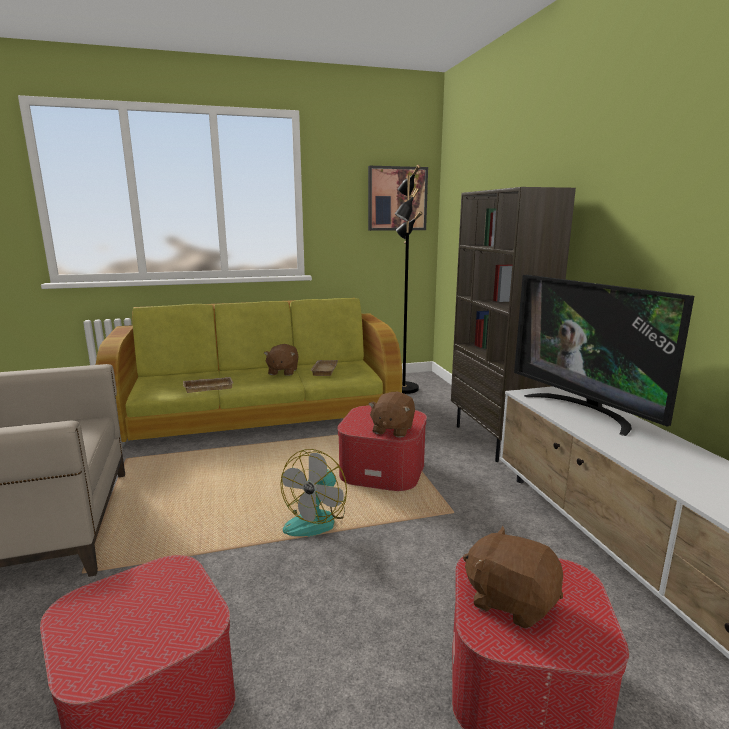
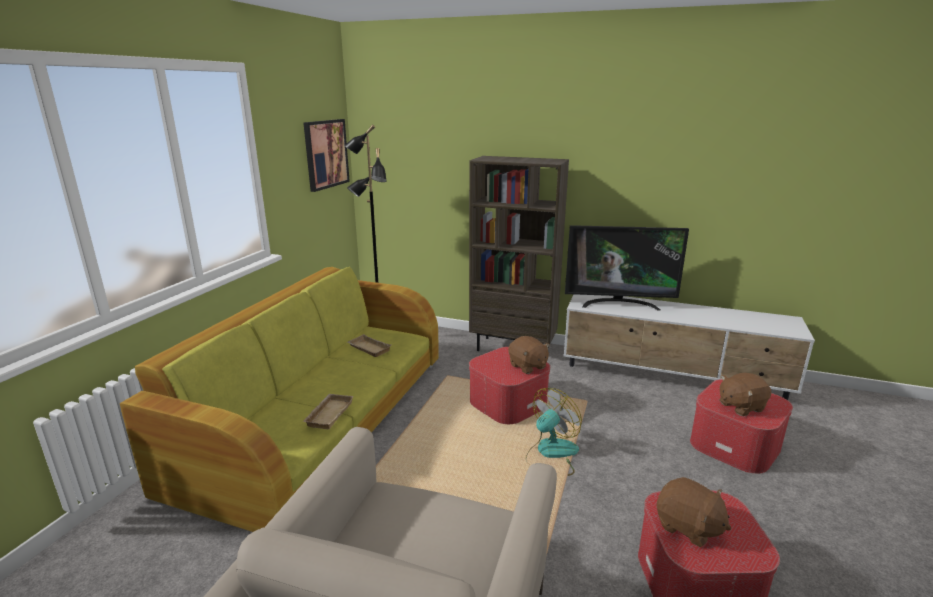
camera: 55 degrees left, 5 degrees up
(282, 372) = (341, 367): brown plush toy -> brown plush toy (688, 527)
(316, 519) = (551, 454): fan -> fan turned 105 degrees counterclockwise

